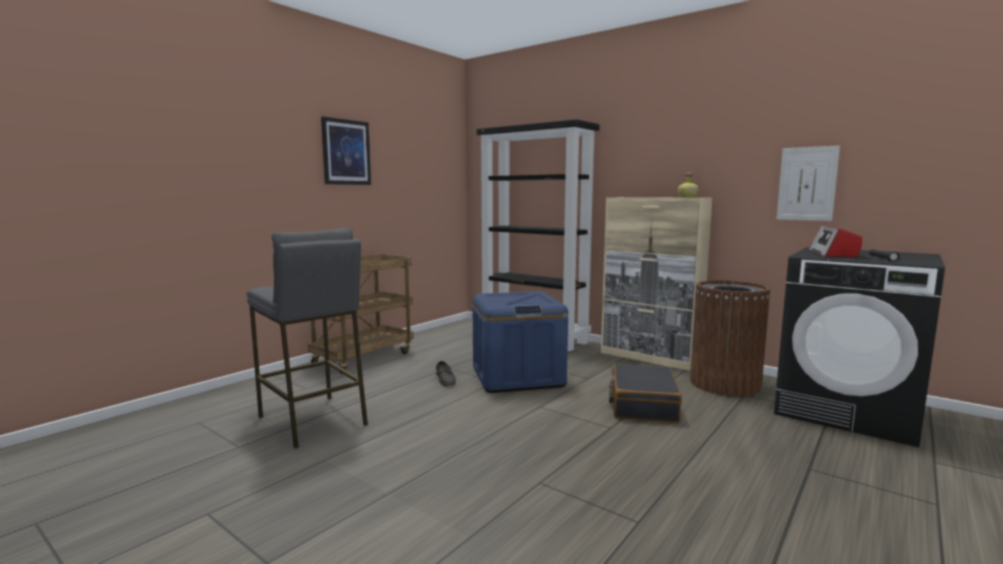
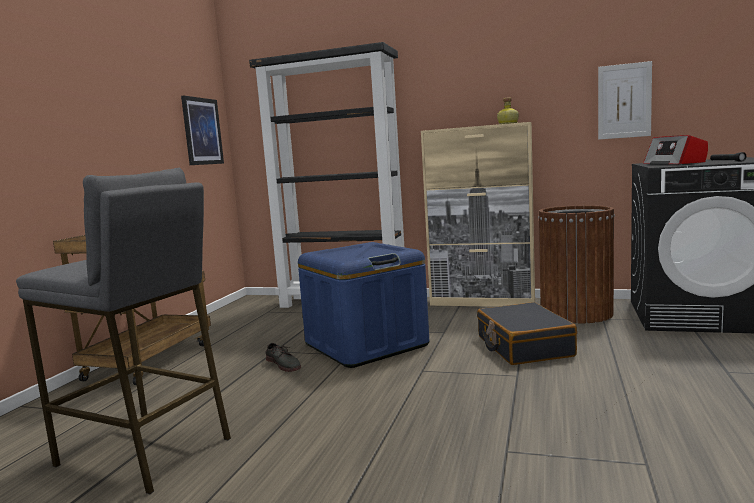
camera: 20 degrees left, 0 degrees up
(346, 152) = (90, 87): picture -> picture (202, 131)

